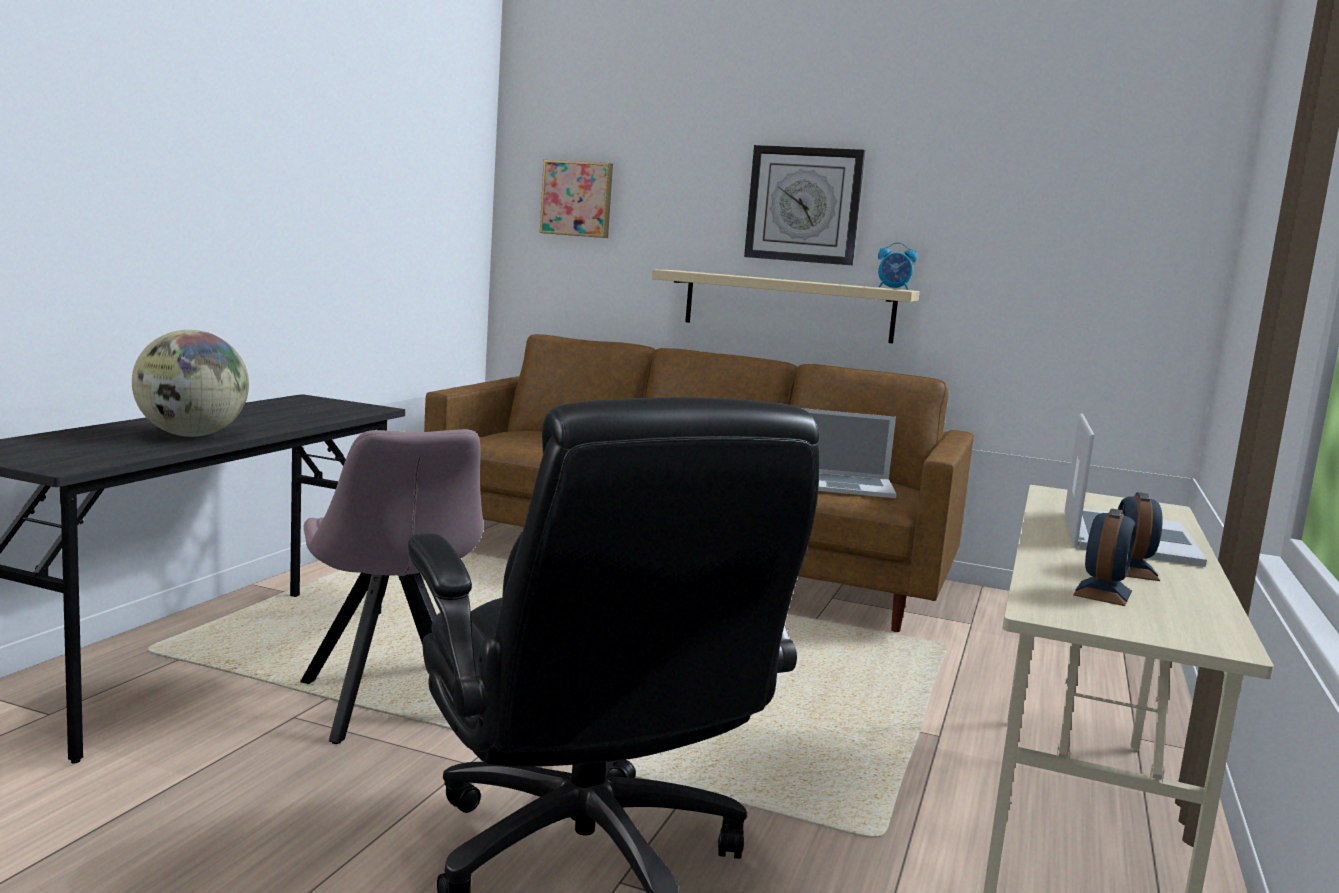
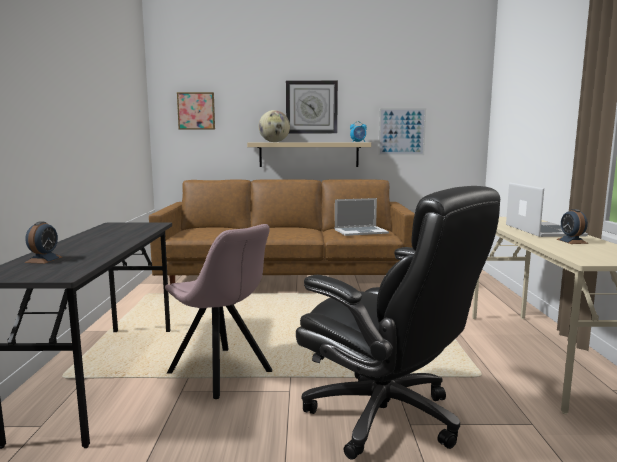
camera: 20 degrees left, 0 degrees up
(191, 435) = (97, 250): globe -> globe (274, 142)
(1002, 273) = (402, 131): none -> picture
(1102, 593) = (584, 251): alarm clock -> alarm clock (44, 259)

